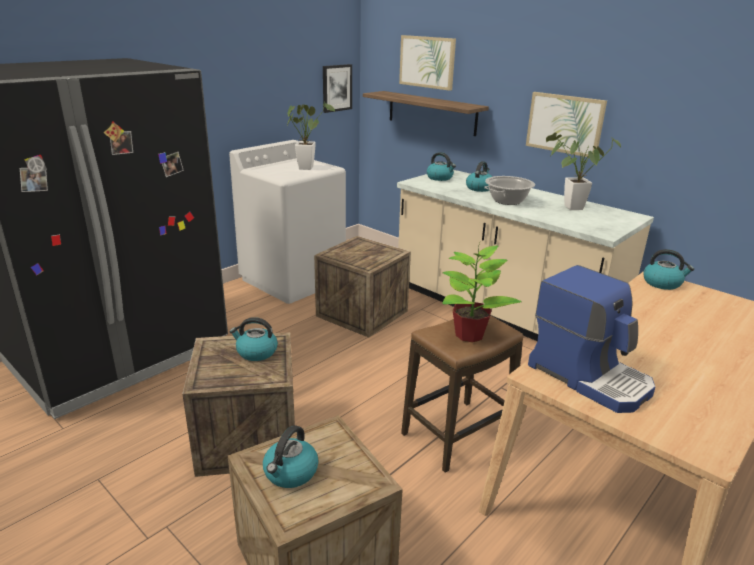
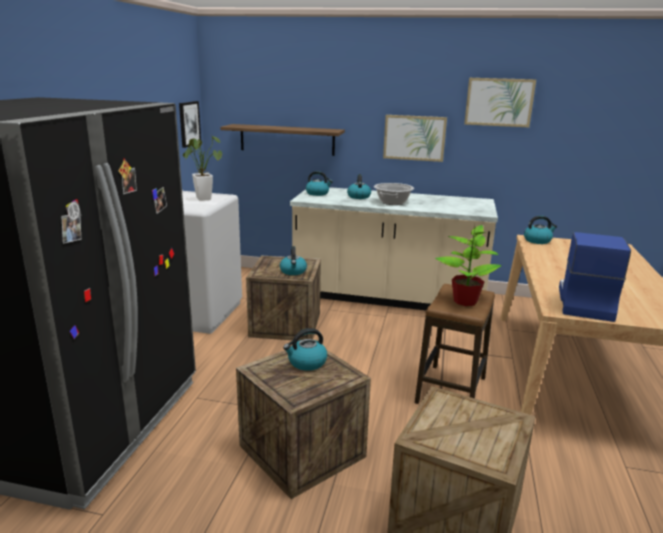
camera: 30 degrees left, 5 degrees down
(290, 473) = (455, 435): kettle -> kettle (293, 271)
(427, 62) = (278, 95): picture -> picture (499, 102)
(569, 208) = (438, 201): potted plant -> none
(589, 377) = (583, 302): coffee machine -> coffee machine turned 90 degrees counterclockwise

